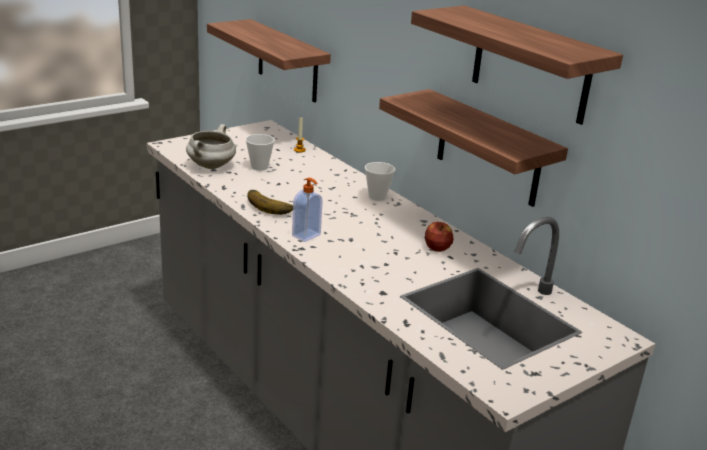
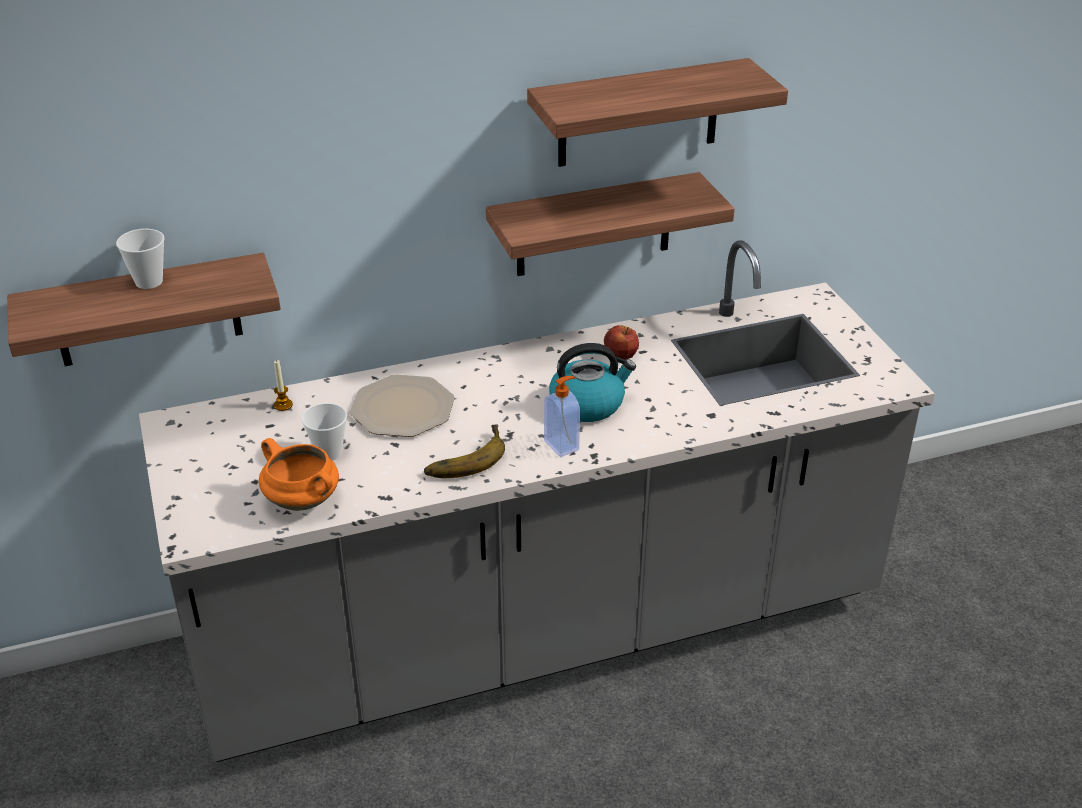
camera: 70 degrees left, 10 degrees up
(211, 166) = (304, 501): white cooking pot -> orange cooking pot
(317, 181) = (404, 408): none -> plate
(363, 241) = (588, 404): none -> kettle
(377, 197) = (471, 368): cup -> cup (149, 282)

